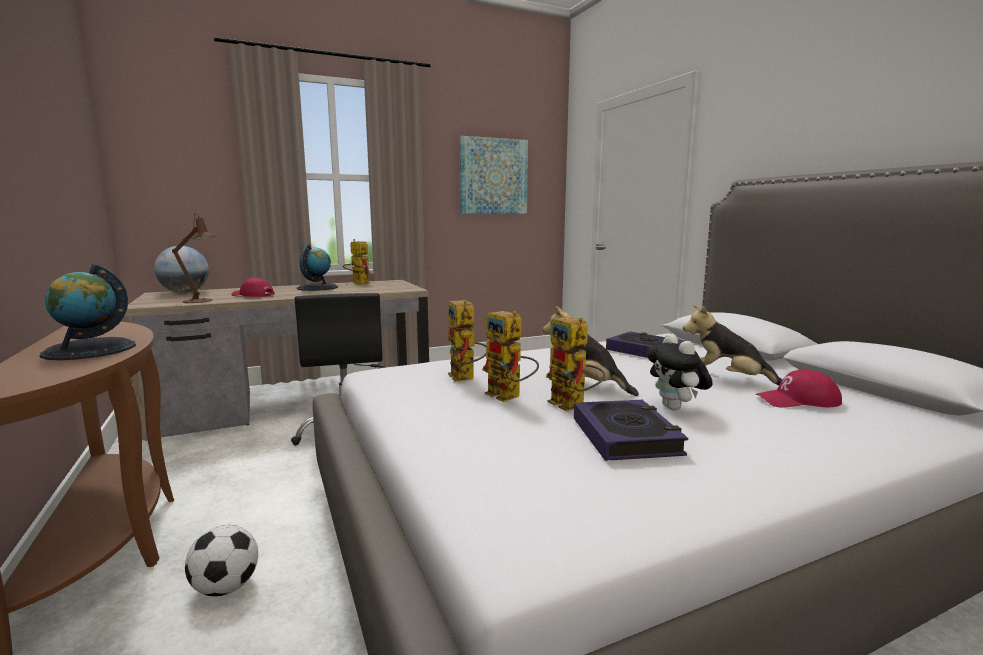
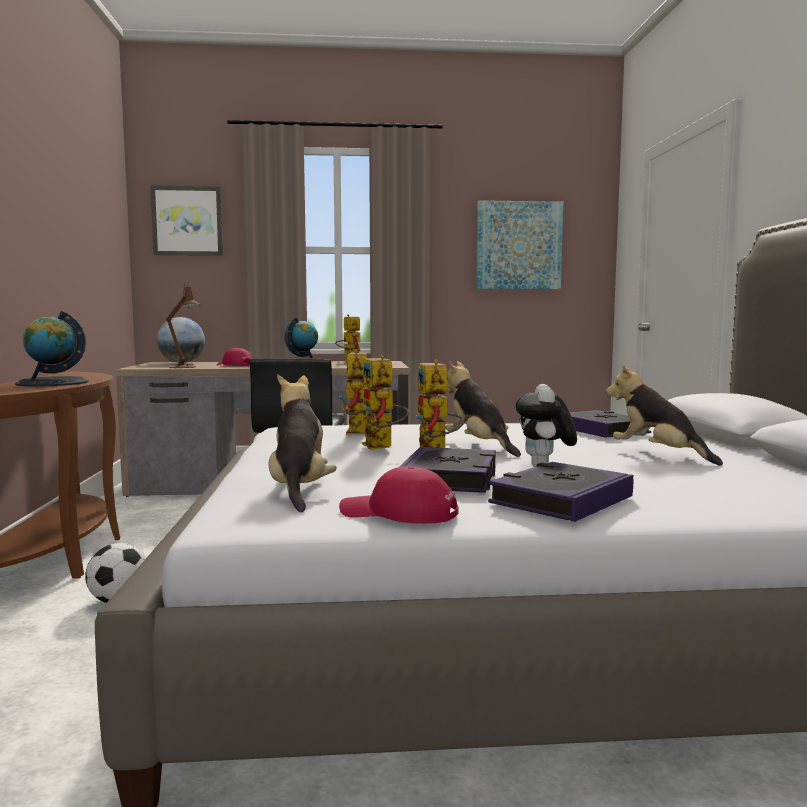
camera: 20 degrees right, 5 degrees down
(173, 142) = (187, 221): none -> picture
(515, 479) = (299, 490): none -> plush toy
(754, 456) = (560, 500): none -> book
(798, 401) = (710, 474): red cap -> red cap (398, 513)

